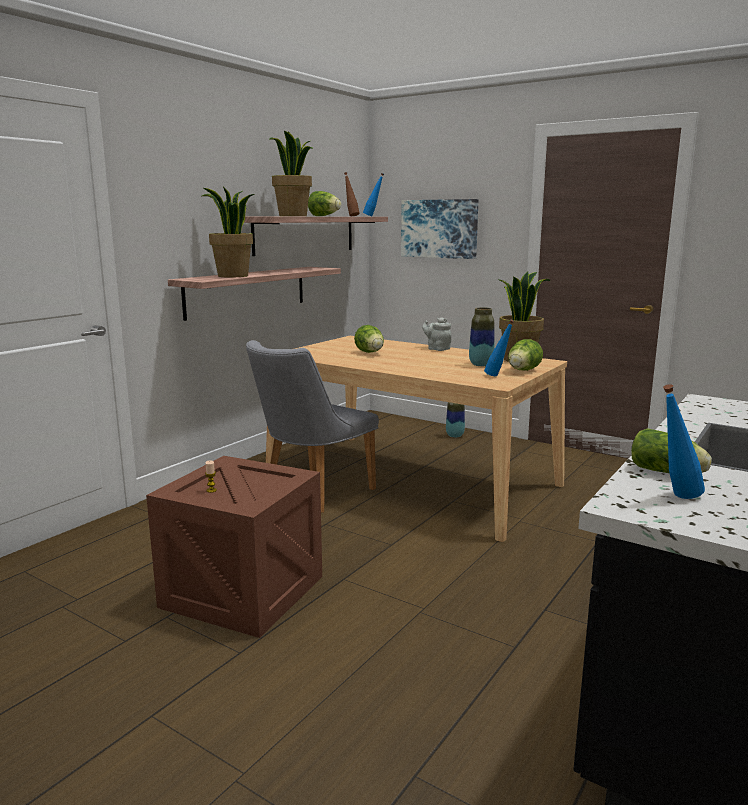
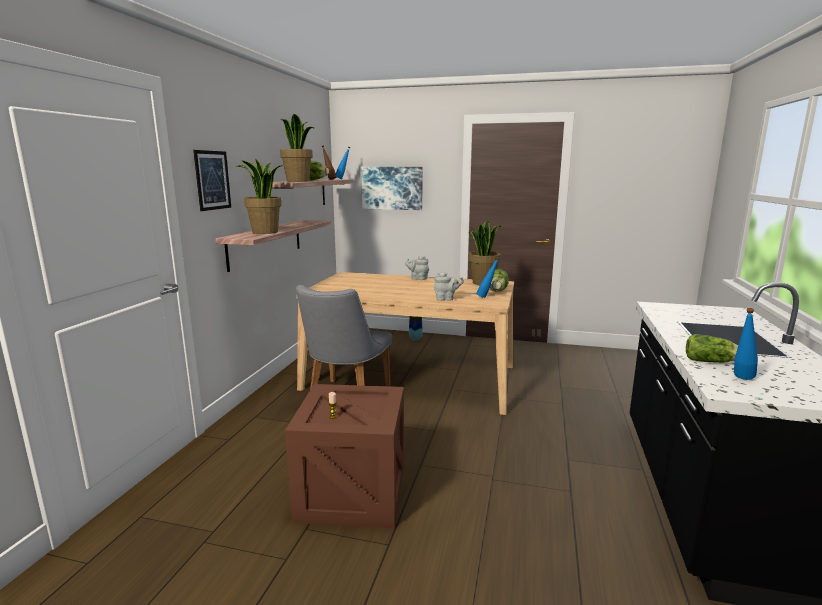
camera: 20 degrees left, 0 degrees up
(167, 211) = (212, 180): none -> picture
(370, 353) = (375, 286): lettuce -> none
(440, 374) = (446, 299): none -> grey teapot
(481, 365) = (464, 289): vase -> none

